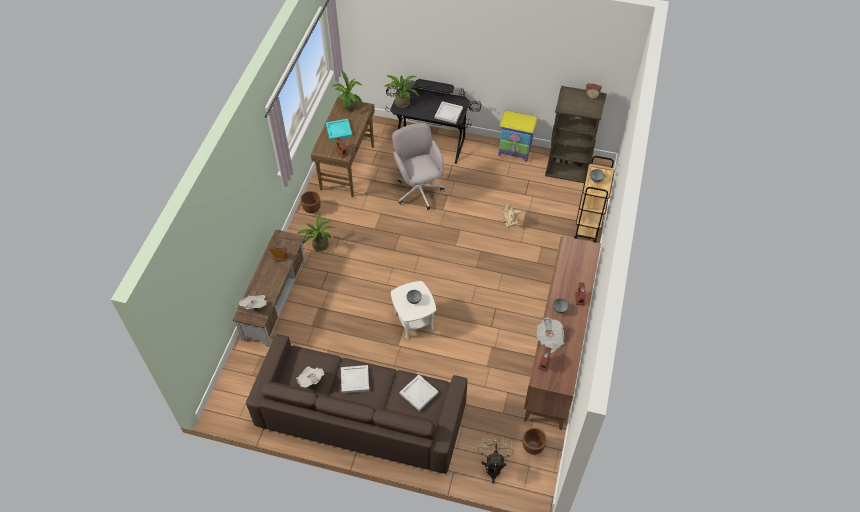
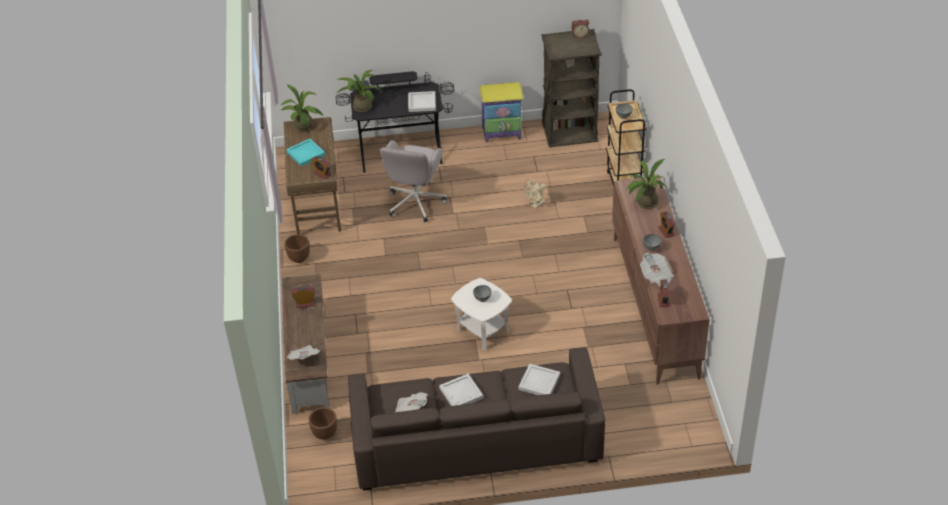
camera: 20 degrees left, 10 degrees down
(318, 245) = (328, 292): potted plant -> potted plant (644, 203)
(419, 191) = (415, 203): grey office chair -> grey office chair turned 120 degrees counterclockwise
(493, 466) = (648, 436): beige fan -> none
(532, 447) = (679, 405): brown planter -> brown planter (324, 434)

